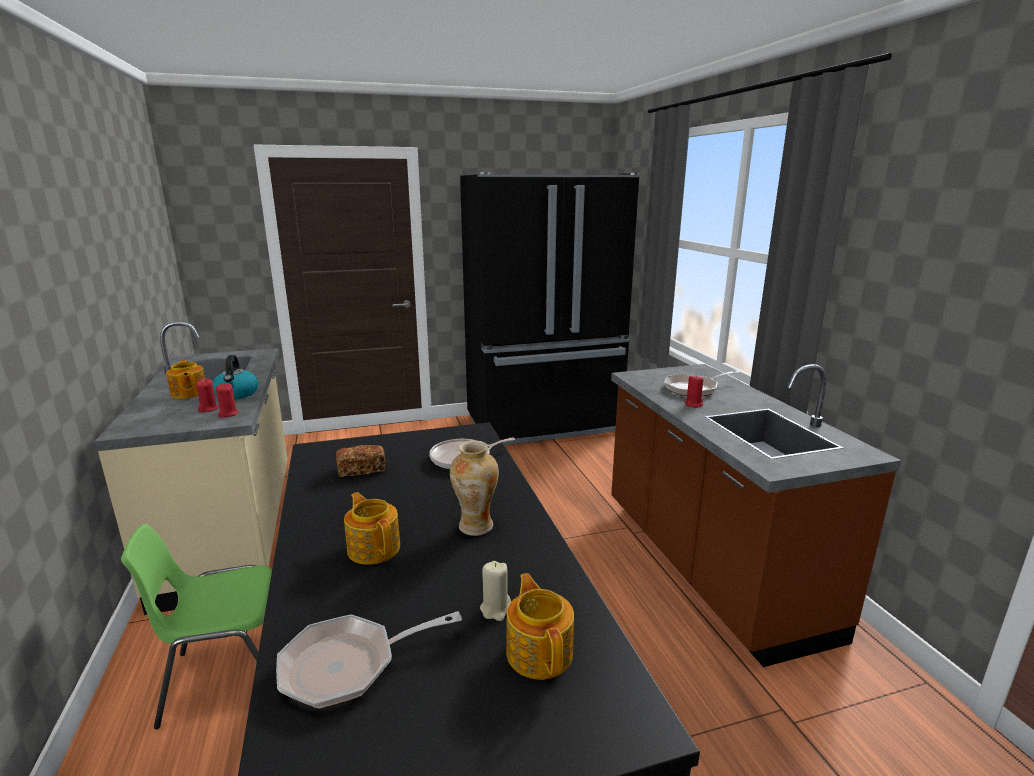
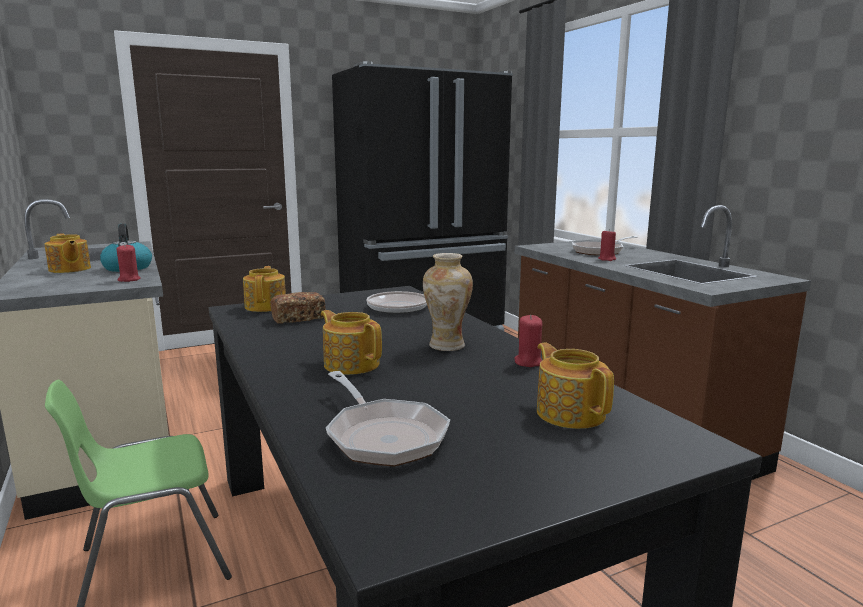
camera: 10 degrees left, 5 degrees down
(208, 409) = (102, 277): red candle -> red candle (528, 362)
(342, 447) = (266, 306): none -> teapot
(348, 665) = (383, 436): frying pan -> frying pan turned 90 degrees counterclockwise
(496, 609) = (507, 392): beige candle -> none

